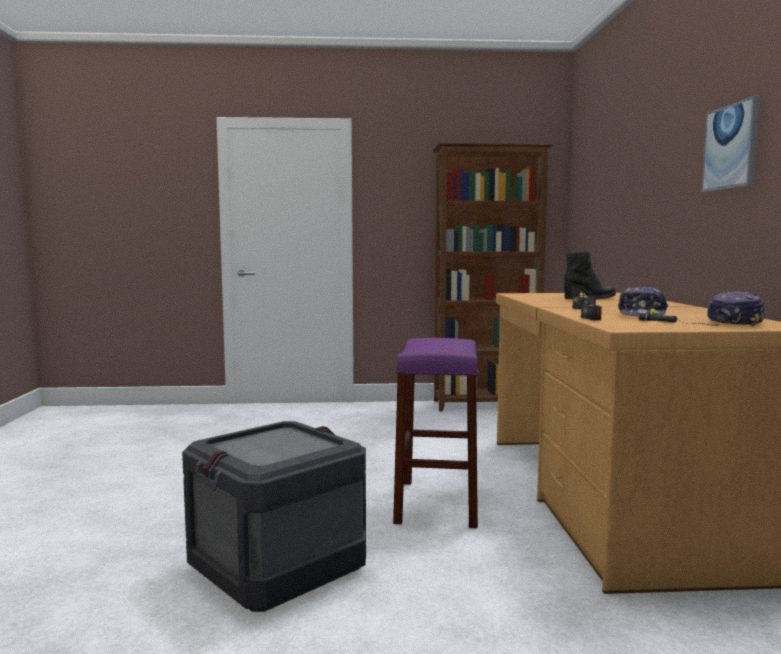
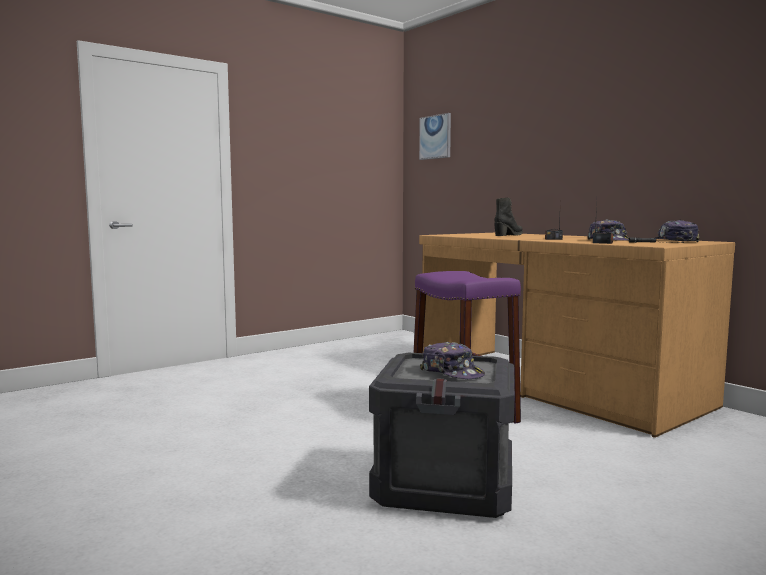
camera: 35 degrees left, 0 degrees up
(274, 449) = (452, 372): none -> cap
(487, 405) = (358, 342): brown bookcase -> none
(731, 147) = (625, 123): picture -> picture (435, 137)

